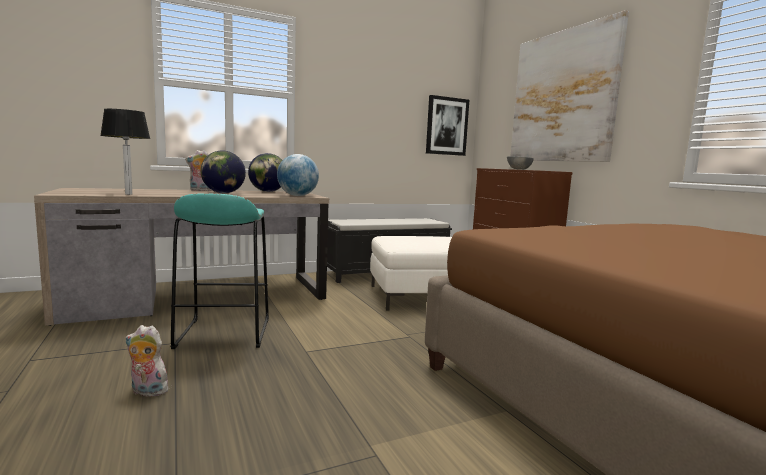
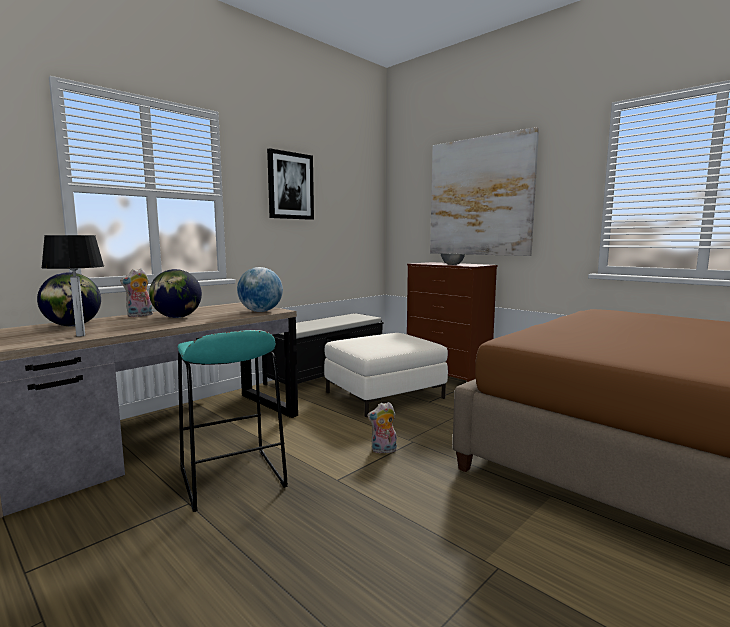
camera: 20 degrees left, 0 degrees up
(147, 391) = (221, 570): plush toy -> plush toy (383, 450)
(268, 191) = (213, 307): globe -> globe (73, 325)
(446, 126) = (363, 221): picture -> picture (290, 186)

